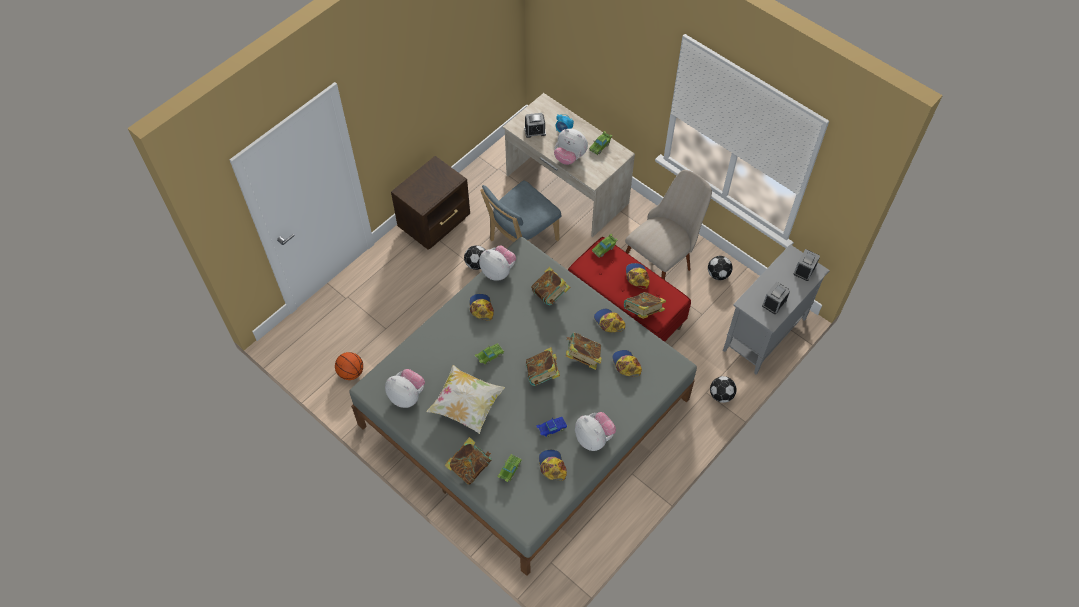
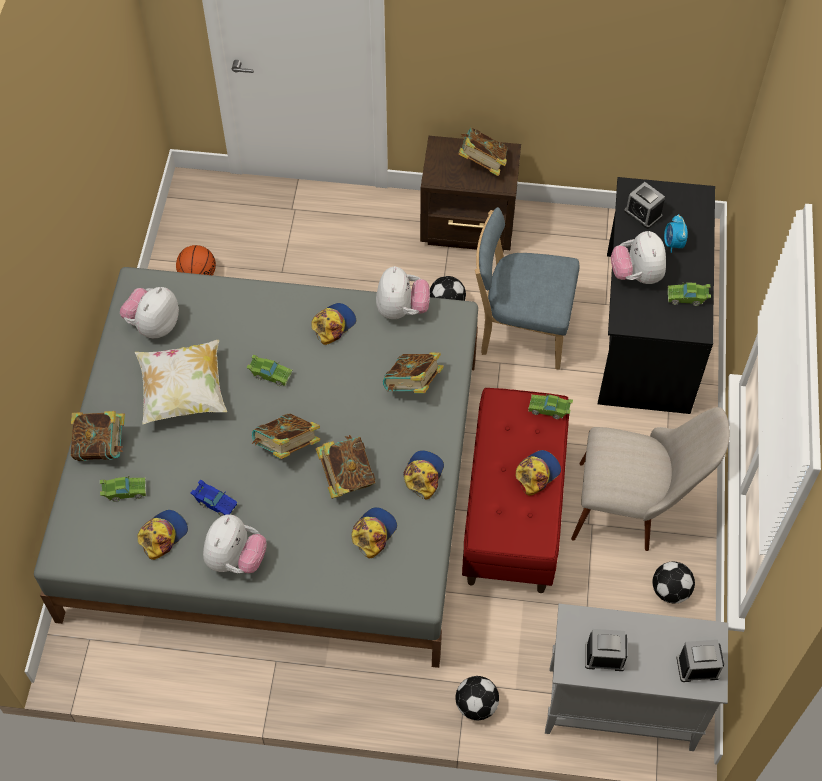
camera: 55 degrees right, 0 degrees up
(407, 395) = (154, 325): plush toy -> plush toy turned 150 degrees counterclockwise
(566, 190) = (645, 331): beige desk -> black desk
(643, 312) = (485, 513): book -> book (482, 164)

